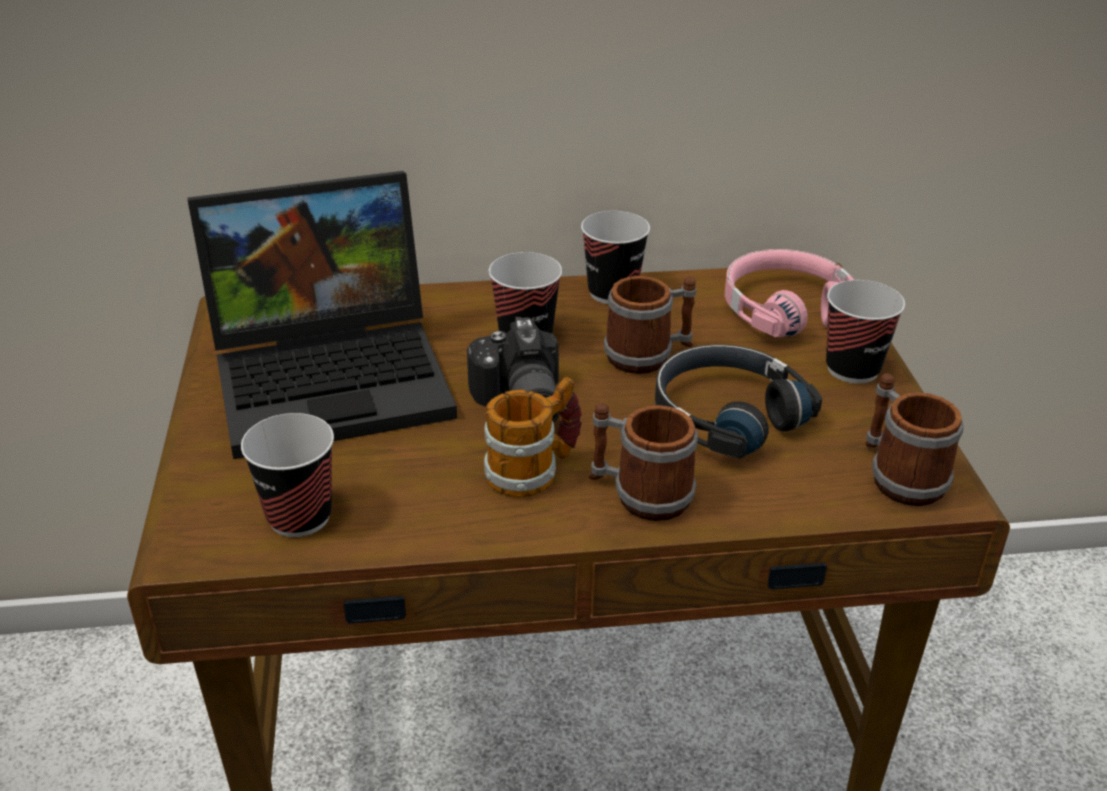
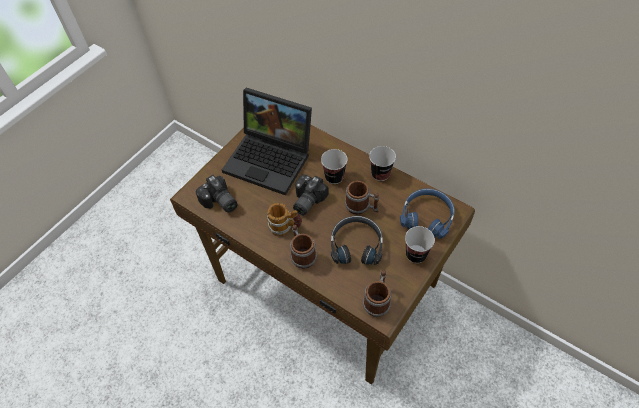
camera: 45 degrees right, 20 degrees up
(299, 517) = (219, 202): cup -> camera
(785, 308) = (427, 216): pink headphones -> blue headphones

